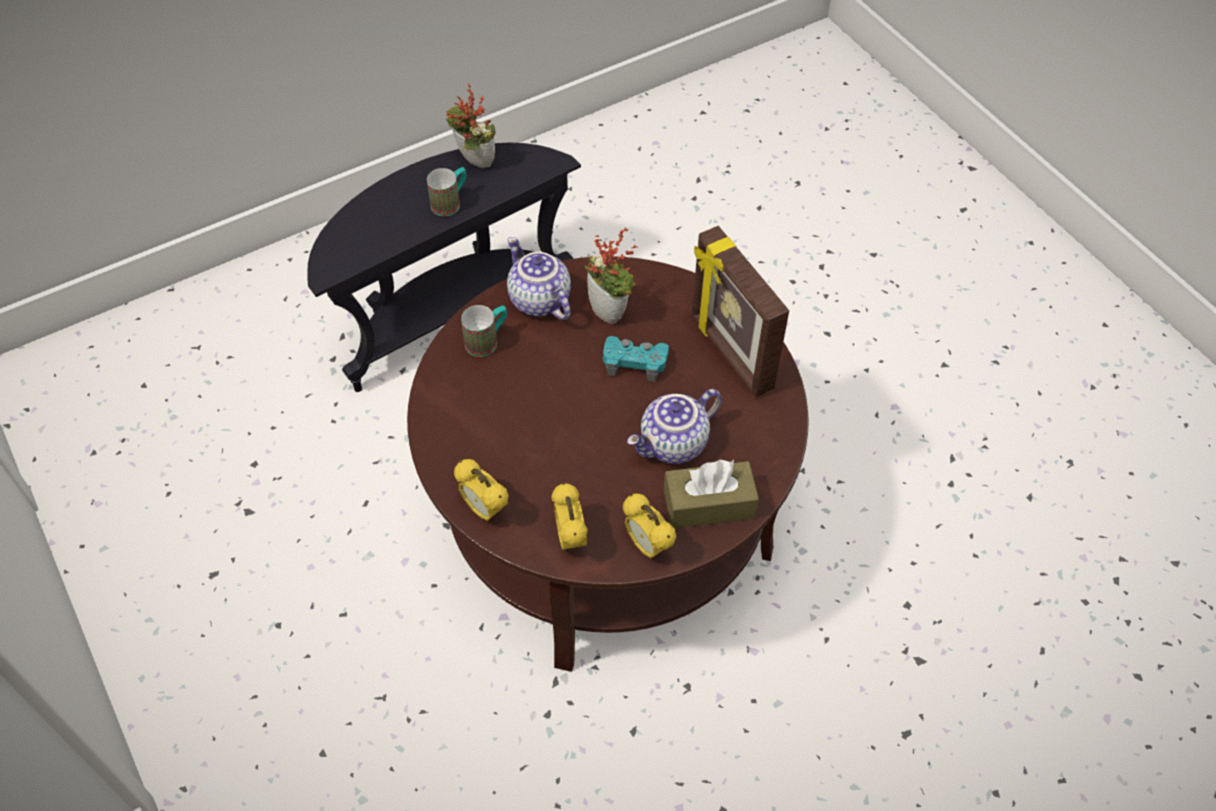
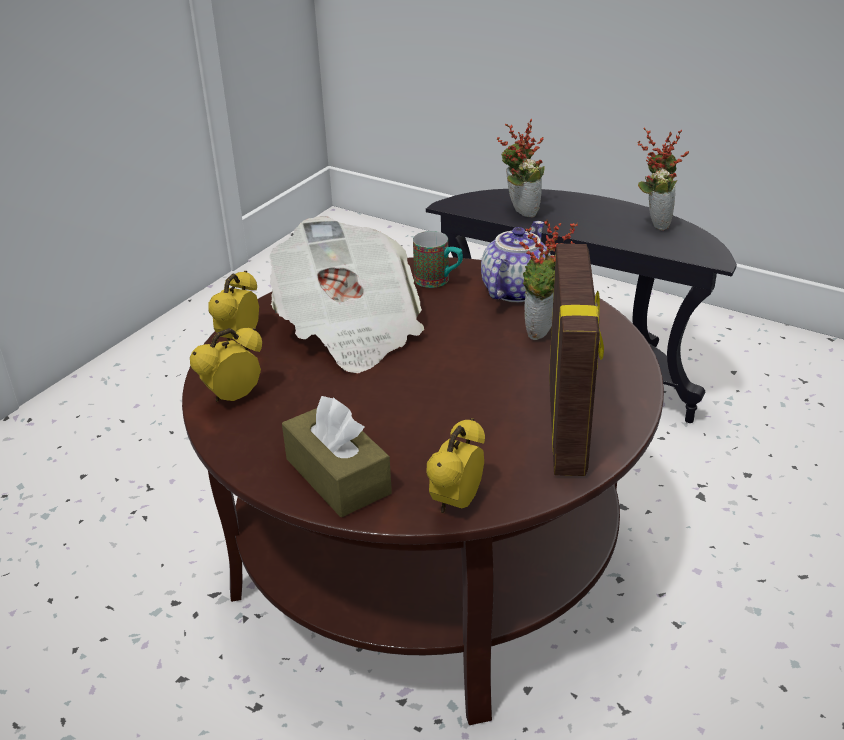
camera: 65 degrees right, 20 degrees down
(381, 235) = (519, 212): none -> potted plant
(450, 202) = (594, 227): mug -> none
(520, 428) = (349, 329): none -> newspaper
(635, 362) = (493, 367): turquoise game controller -> none
(647, 546) = (254, 450): alarm clock -> alarm clock (456, 503)
(674, 445) = (402, 426): teapot -> none
(729, 353) = (569, 426): picture frame -> picture frame turned 150 degrees clockwise

